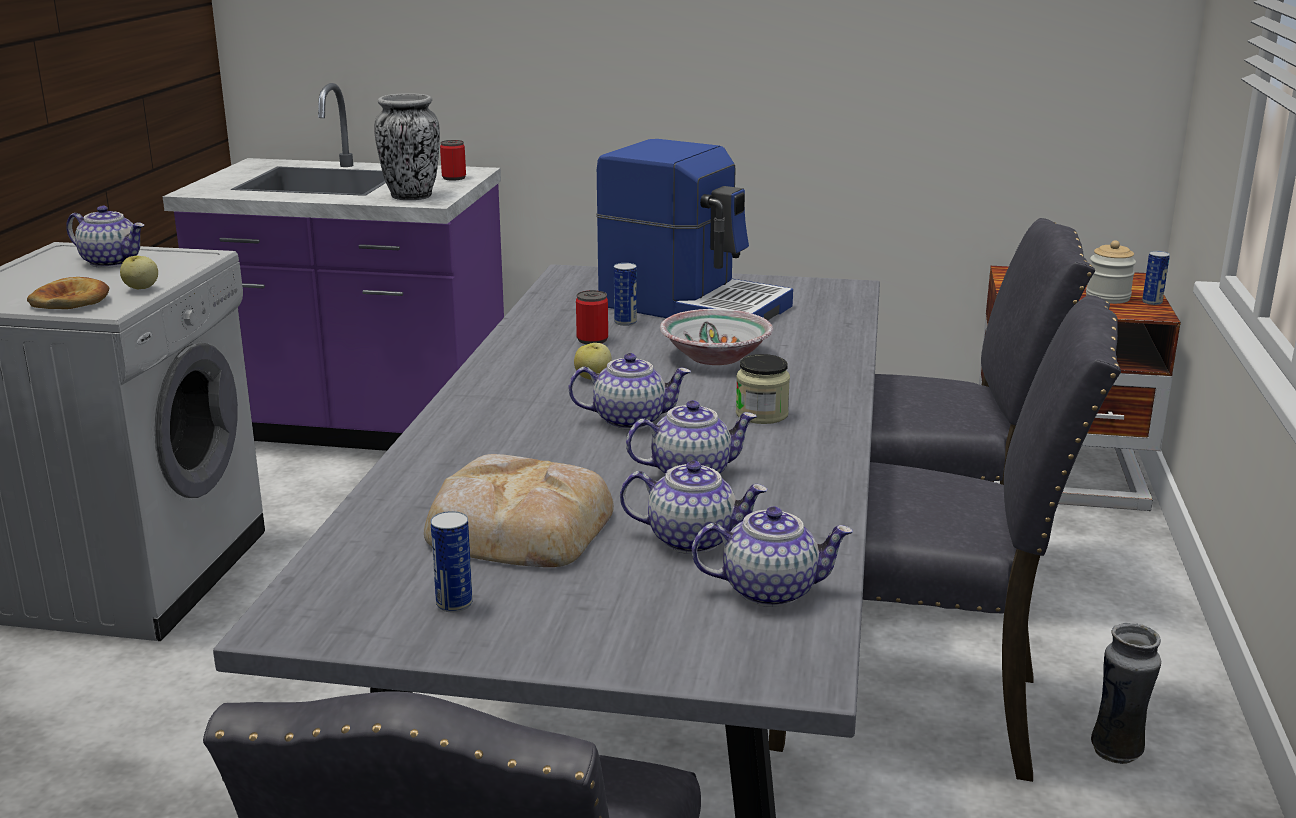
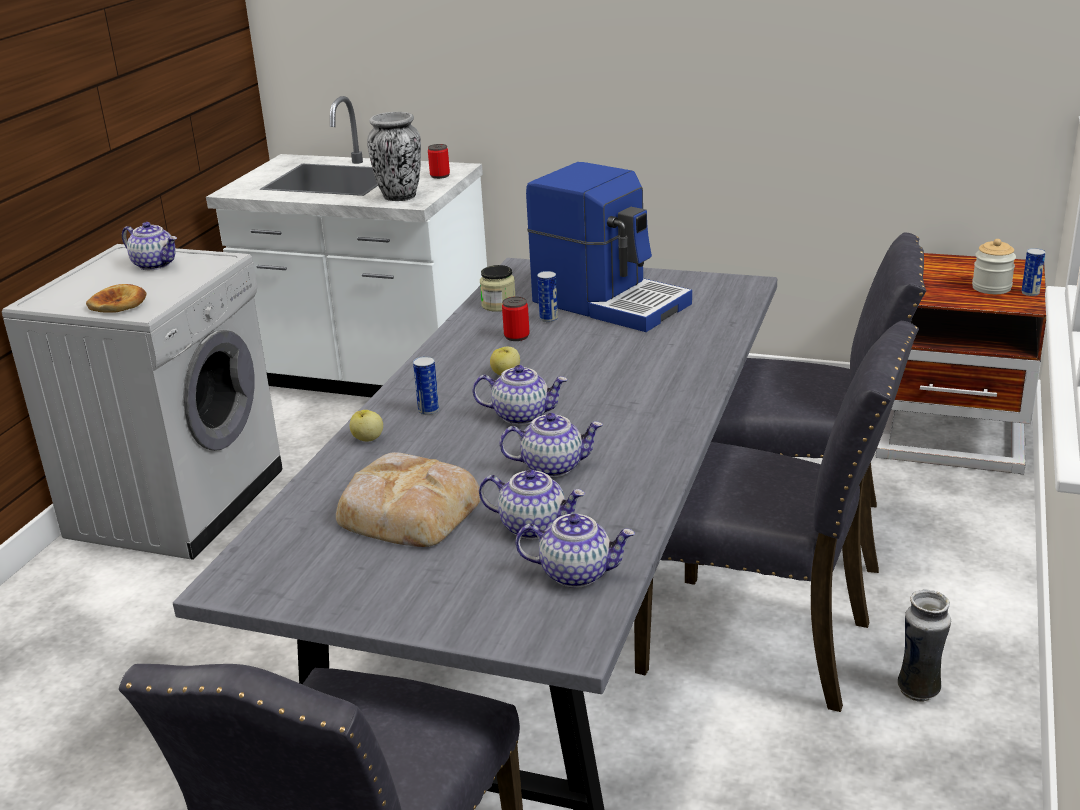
camera: 10 degrees right, 5 degrees up
(141, 288) = (171, 292): apple -> apple (367, 439)
(361, 428) = (371, 378): purple counter -> white counter
(454, 604) = (344, 574): can -> can (428, 410)
(716, 357) = (610, 355): bowl -> none
(761, 414) = (627, 413): jar -> jar (498, 305)

